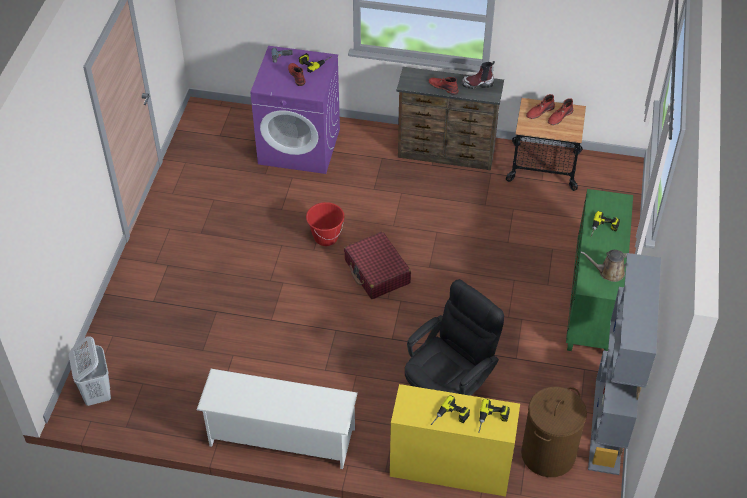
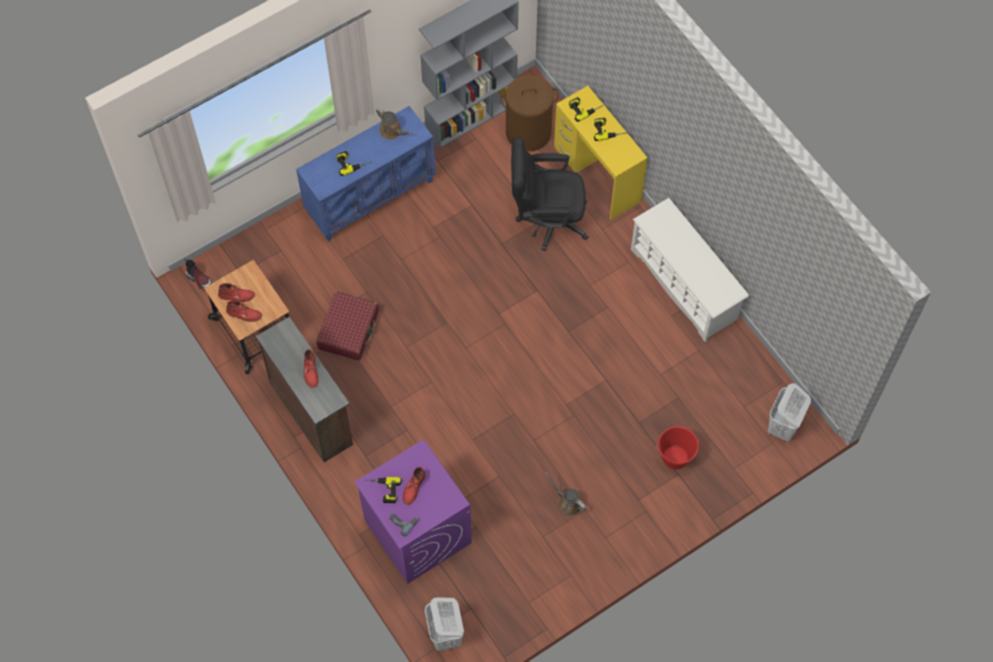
camera: 135 degrees left, 15 degrees up
(217, 228) = (567, 502): none -> brown watering can
(220, 114) = (446, 635): none -> white laundry basket
(326, 237) = (493, 417): red bucket -> red bucket (675, 458)
(377, 272) = (489, 352): red suitcase -> red suitcase (348, 330)
(478, 84) = (281, 349): boot -> boot (199, 279)
(593, 302) = (371, 196): green cabinet -> blue cabinet

